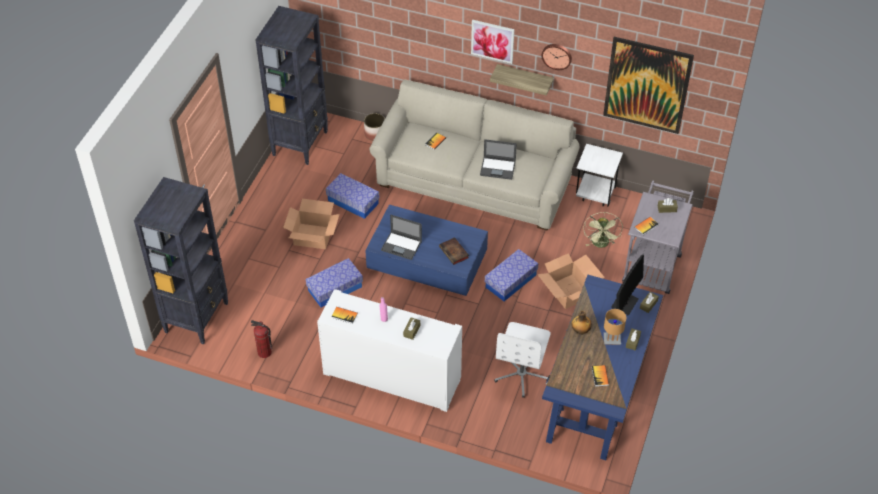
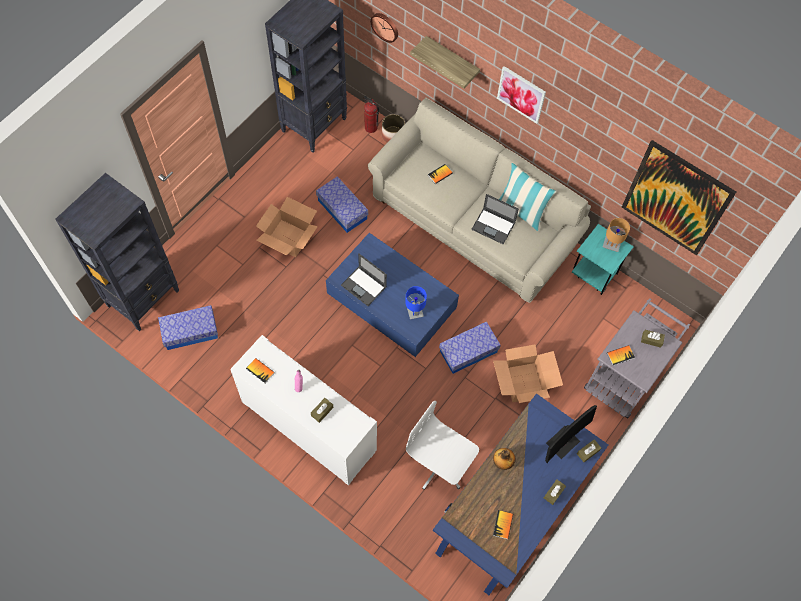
camera: 15 degrees right, 15 degrees up
(264, 352) = (194, 359): fire extinguisher -> fire extinguisher (370, 128)
(335, 289) = (288, 306): storage box -> storage box (190, 332)
(454, 253) = (415, 311): book -> blue table lamp
(517, 151) = (521, 211): none -> pillow
(522, 374) = (440, 465): white office chair -> white office chair turned 90 degrees clockwise
(524, 79) = (548, 142): shelf -> shelf (452, 60)
(557, 56) = (586, 134): wall clock -> wall clock (385, 26)
(595, 195) = (594, 274): white side table -> turquoise side table
(601, 244) = (578, 336): green fan -> none
(612, 339) = (532, 483): brown table lamp -> brown table lamp (611, 245)

